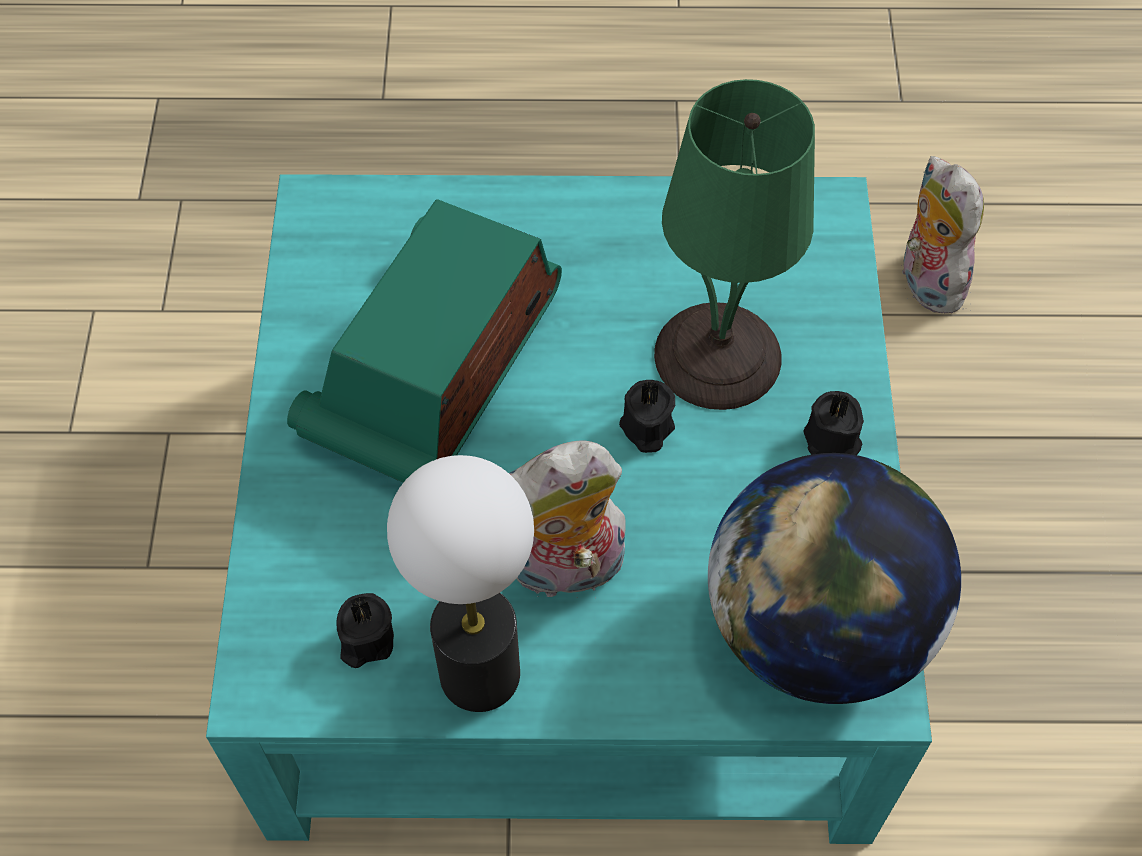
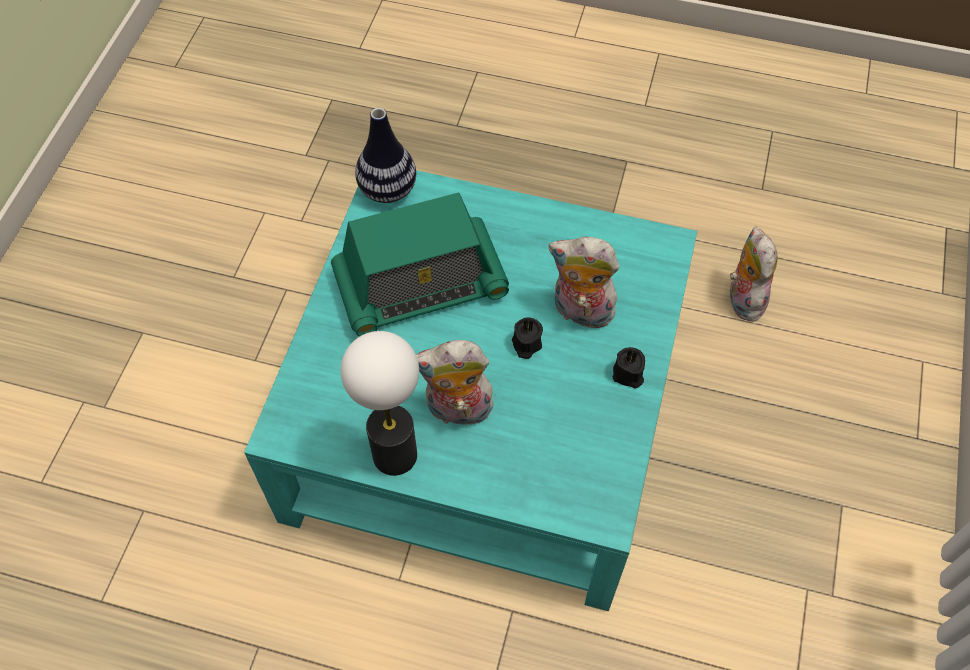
camera: 15 degrees right, 0 degrees up
(328, 218) = (388, 190): none -> vase
(365, 640) = (340, 422): black candle -> none
(434, 368) = (420, 285): radio -> radio turned 150 degrees counterclockwise
(719, 353) = (580, 312): green table lamp -> plush toy
(816, 627) = (585, 475): globe -> none

